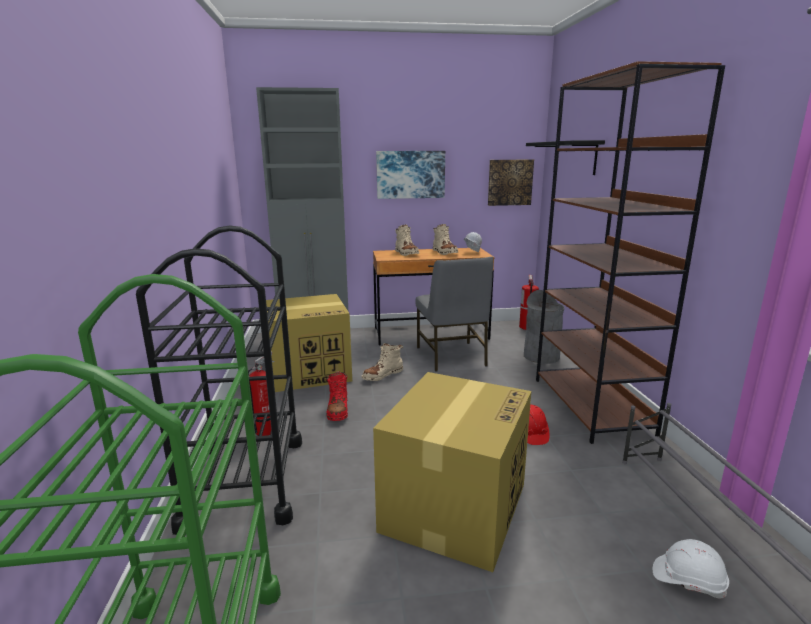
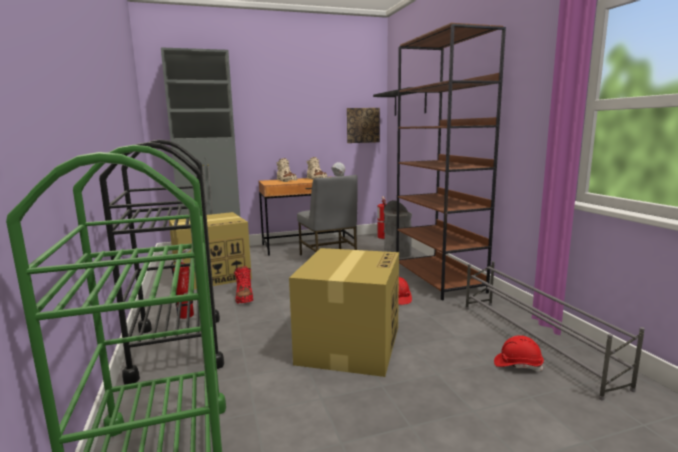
camera: 10 degrees left, 5 degrees down
(382, 375) = (275, 273): beige boot -> none
(410, 174) = (286, 119): picture -> none
(688, 580) = (517, 365): white hard hat -> red hard hat

